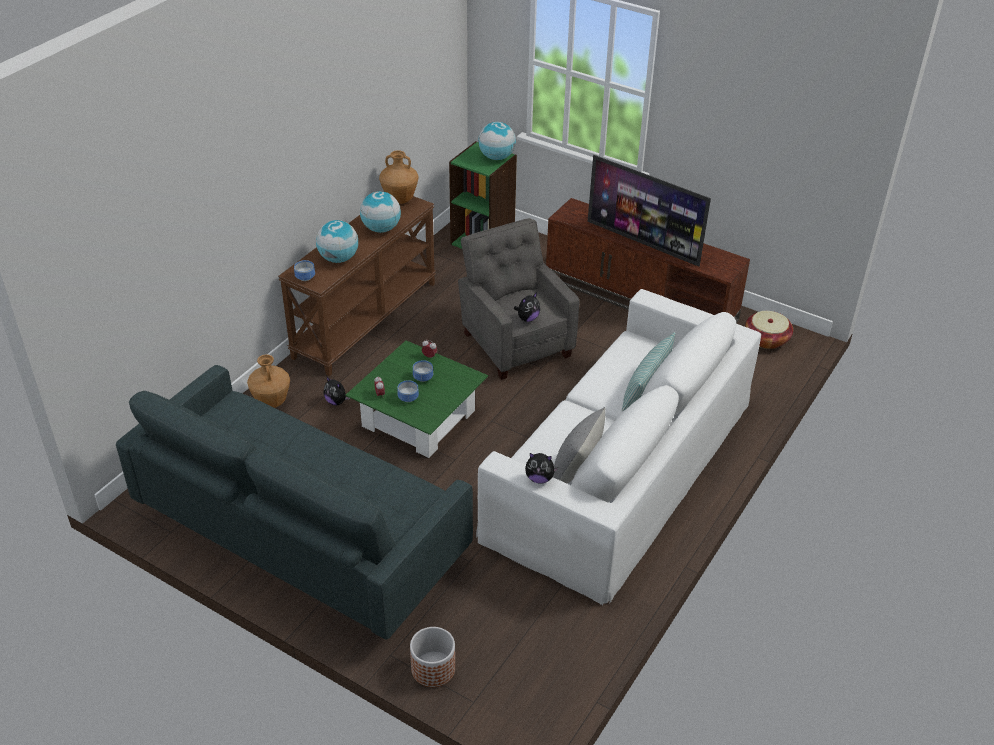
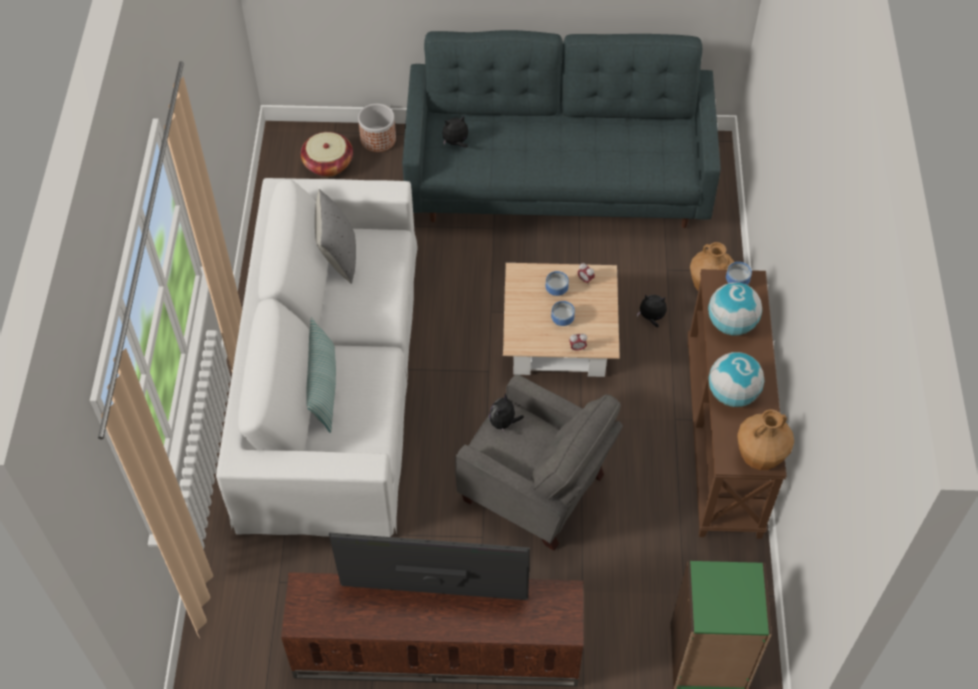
camera: 150 degrees right, 15 degrees up
(418, 418) = (559, 338): green coffee table -> beige coffee table
(496, 157) = (712, 608): globe -> none
(539, 478) = (350, 191): plush toy -> plush toy (456, 143)
(766, 339) = (245, 658): basket -> basket (328, 163)

